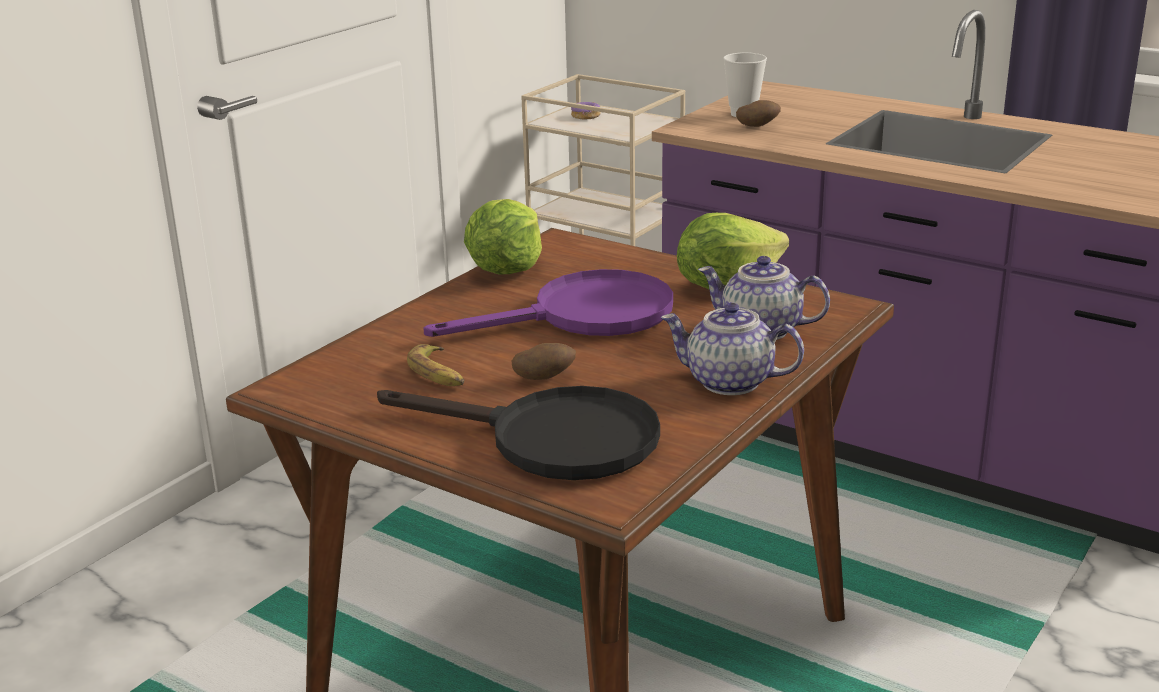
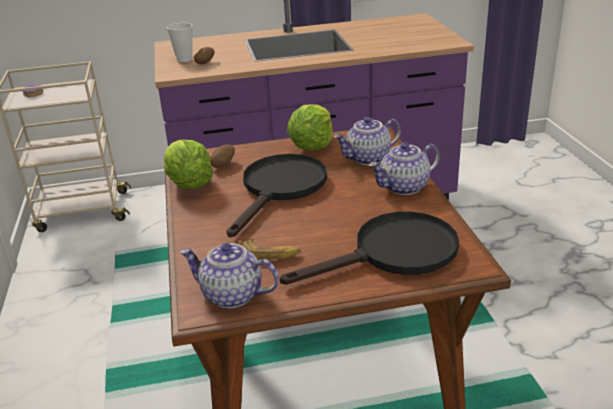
camera: 45 degrees left, 5 degrees up
(330, 390) = (231, 295): none -> teapot
(544, 378) = (326, 227): potato -> potato (223, 165)
(585, 316) = (280, 189): purple frying pan -> black frying pan

